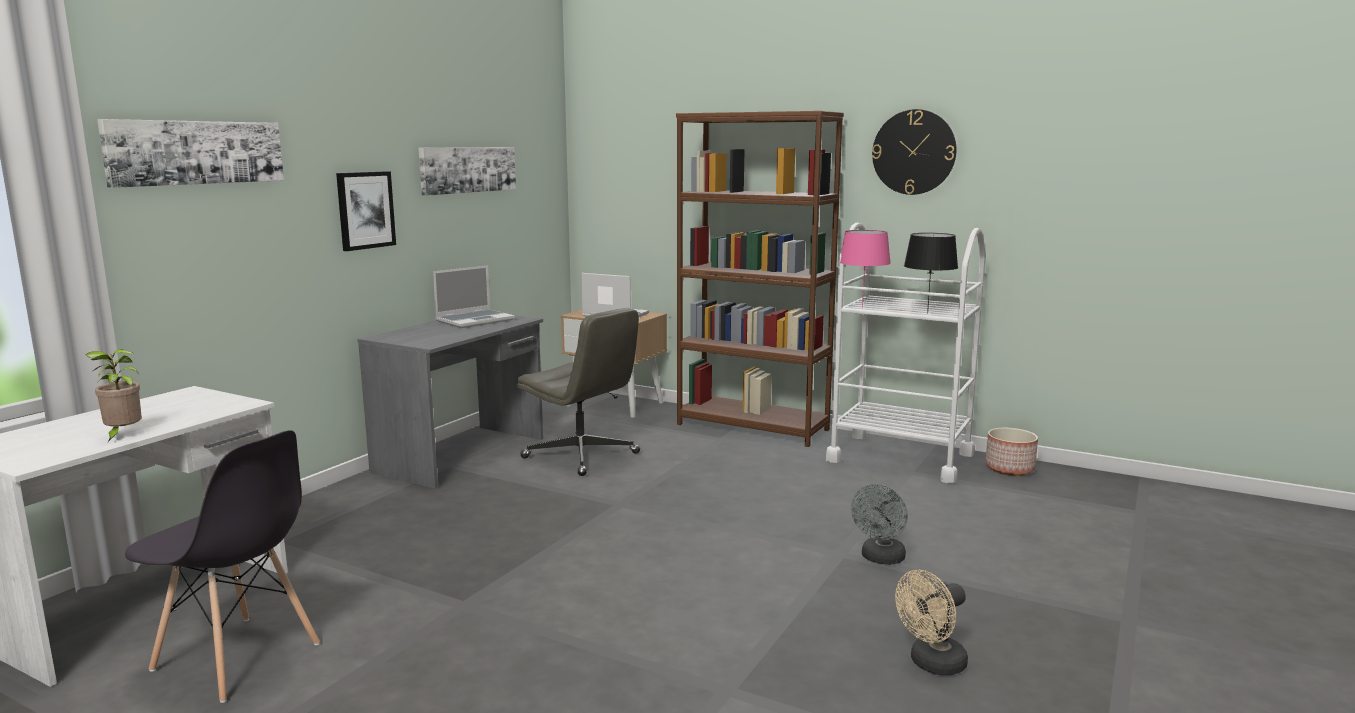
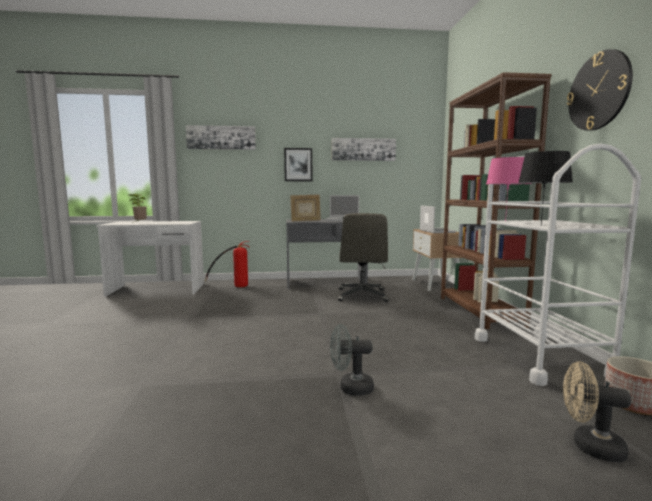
camera: 55 degrees right, 5 degrees down
(237, 658) = (130, 306): grey chair -> none
(323, 526) = (234, 287): none -> fire extinguisher
(435, 337) = (305, 221): none -> picture frame
(932, 664) = (206, 441): beige fan -> beige fan (590, 446)

